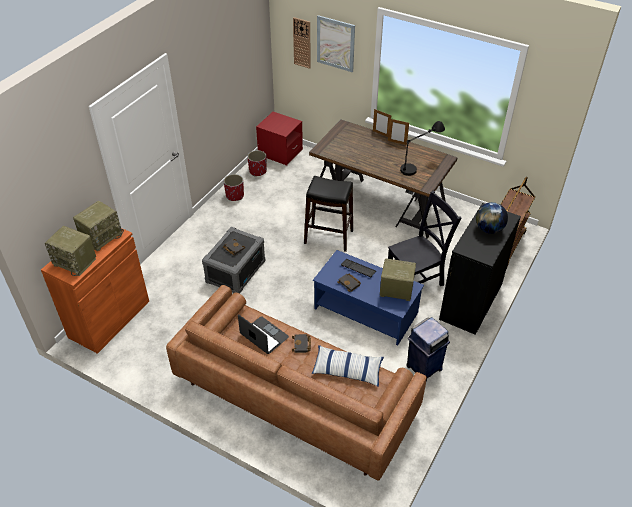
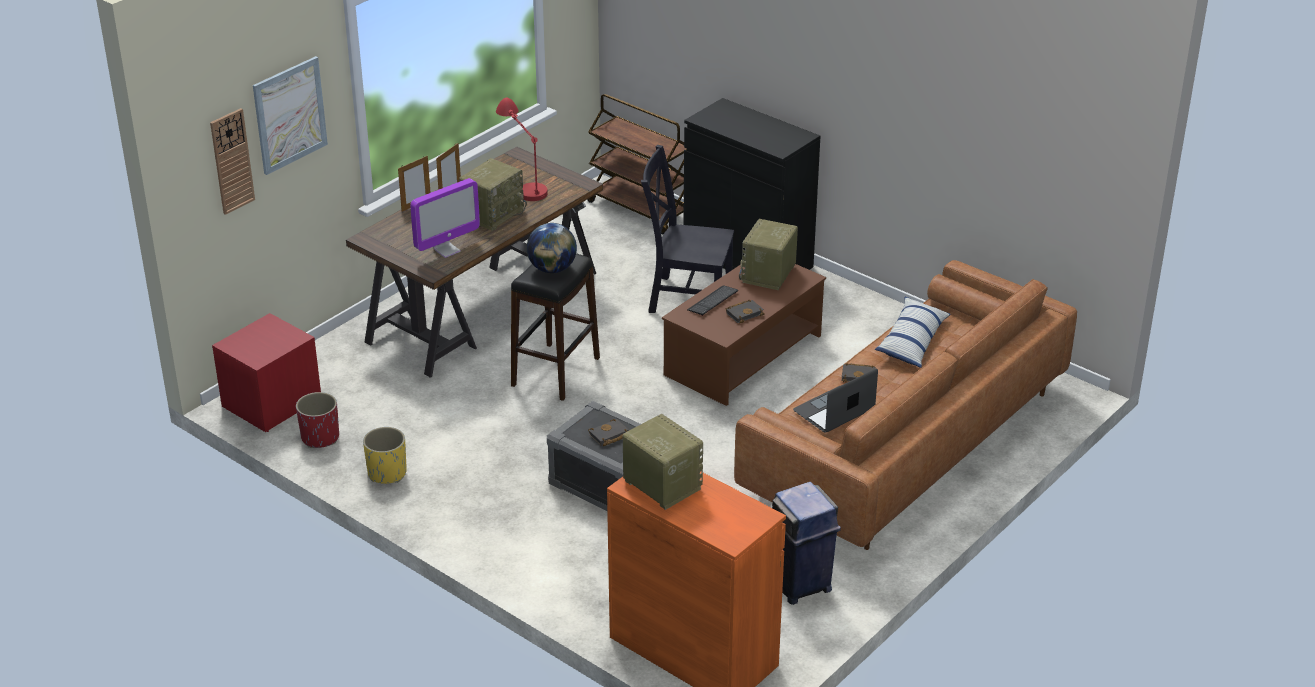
camera: 80 degrees left, 10 degrees down
(76, 262) = (724, 513): radio -> radio (493, 214)
(234, 195) = (387, 473): red planter -> yellow planter
(340, 151) = (447, 250): none -> monitor
(365, 310) = (742, 356): blue coffee table -> brown coffee table
(417, 279) = (686, 297): black chair -> black chair turned 60 degrees counterclockwise
(419, 165) = (523, 182): black table lamp -> red table lamp
(423, 368) = (867, 320): blue trash can -> blue trash can (800, 584)
(489, 229) = (745, 124): globe -> globe (552, 269)

